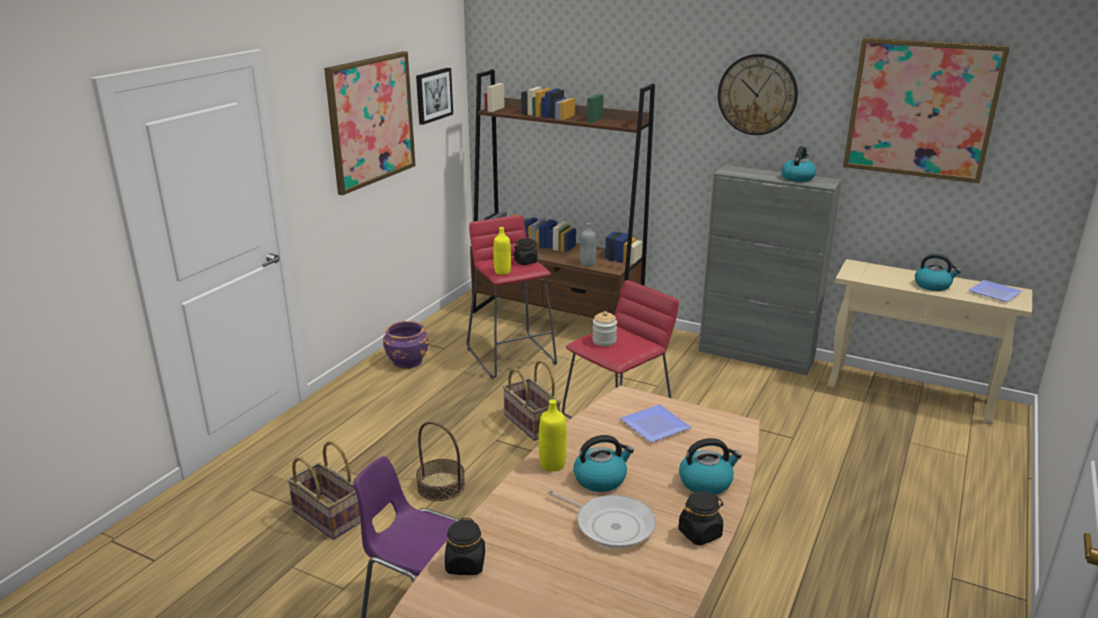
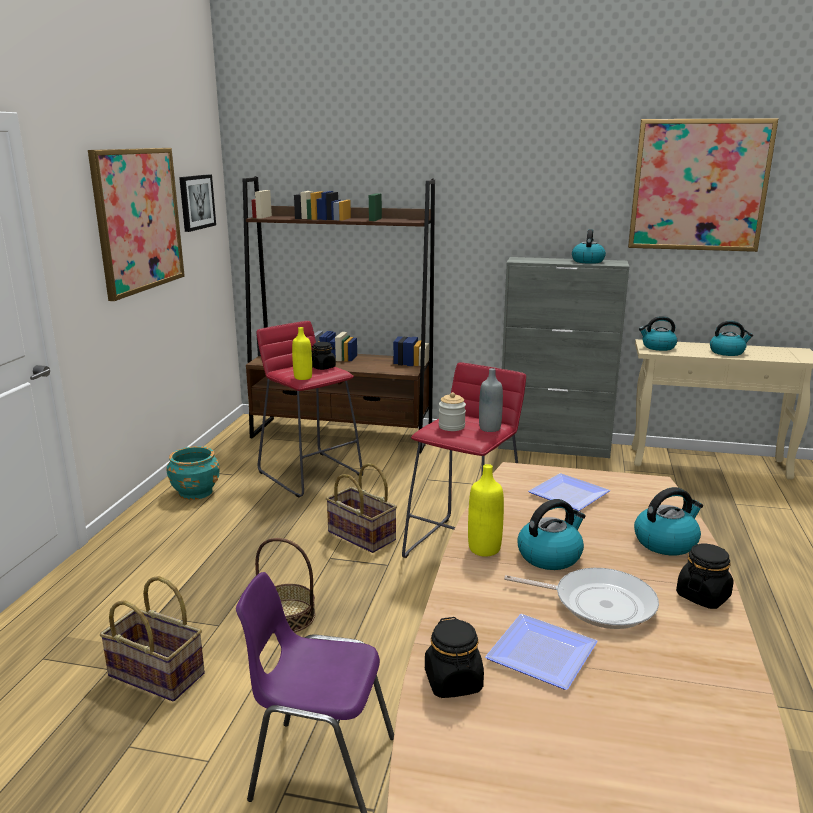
camera: 15 degrees left, 5 degrees down
(407, 361) = (196, 492): purple planter -> turquoise planter
(587, 264) = (379, 369): grey bottle -> grey bottle (489, 428)
(757, 94) = (539, 183): wall clock -> none
(861, 272) = (658, 347): none -> kettle
(995, 294) = (784, 354): plate -> plate (543, 657)

